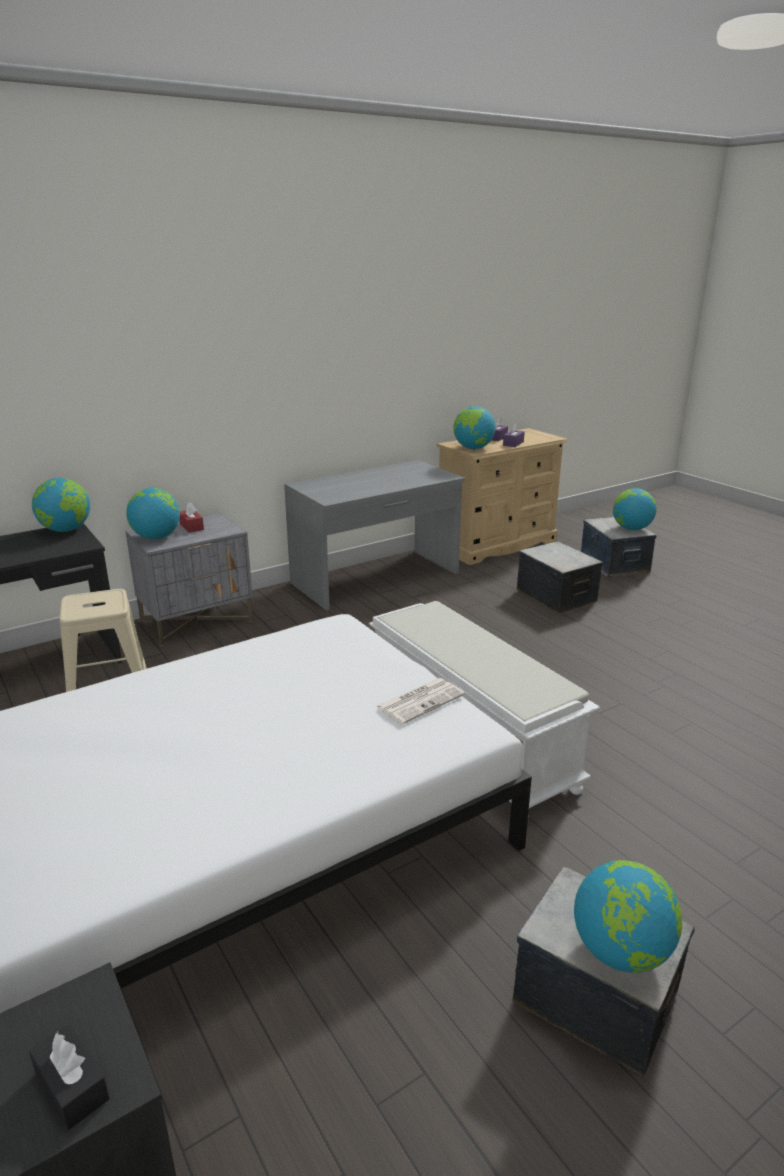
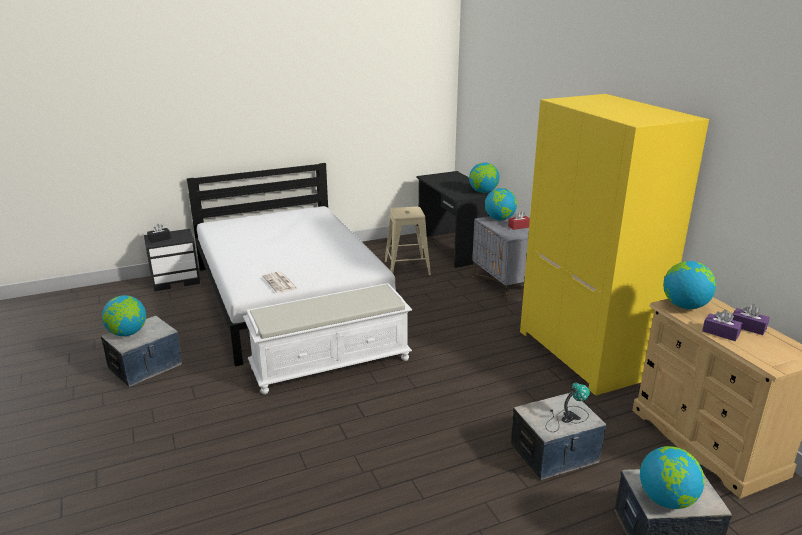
camera: 100 degrees right, 0 degrees up
(376, 578) = (586, 354): grey desk -> yellow wardrobe
(562, 553) = (566, 418): none -> table lamp

